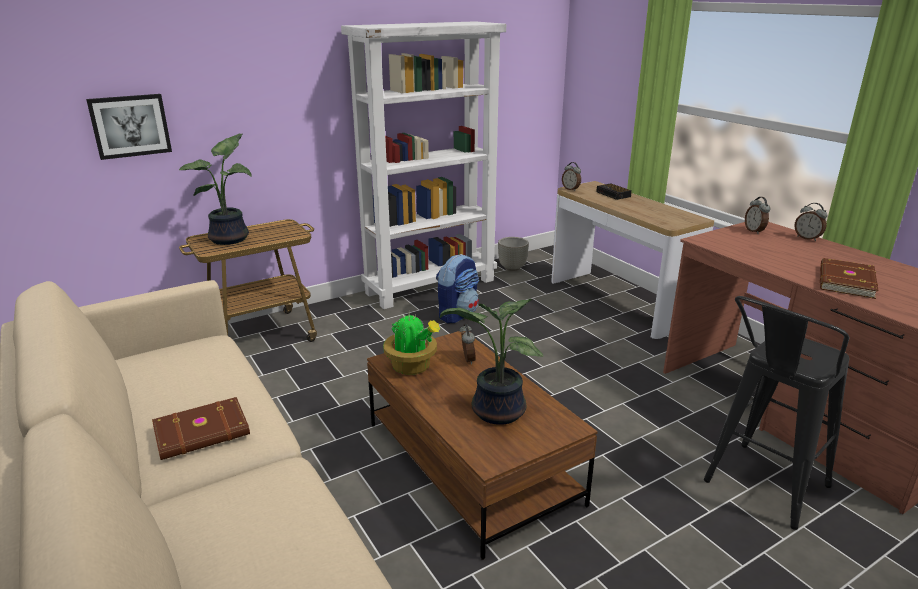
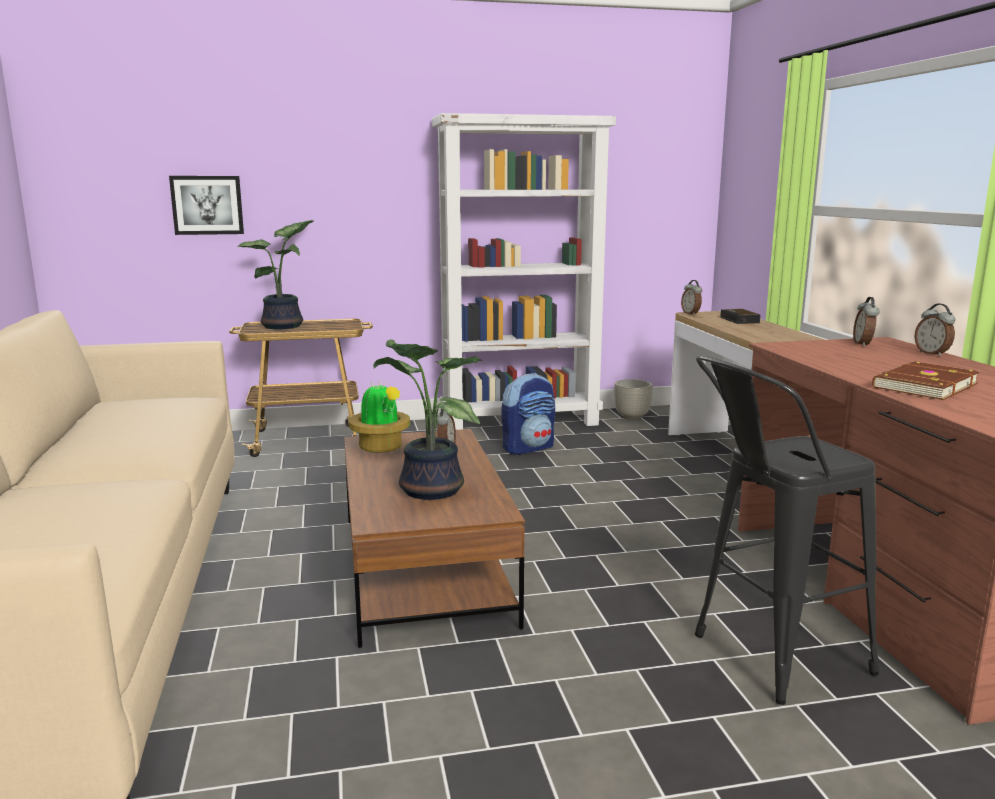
camera: 20 degrees right, 10 degrees down
(202, 432) = (110, 446): brown book -> none

